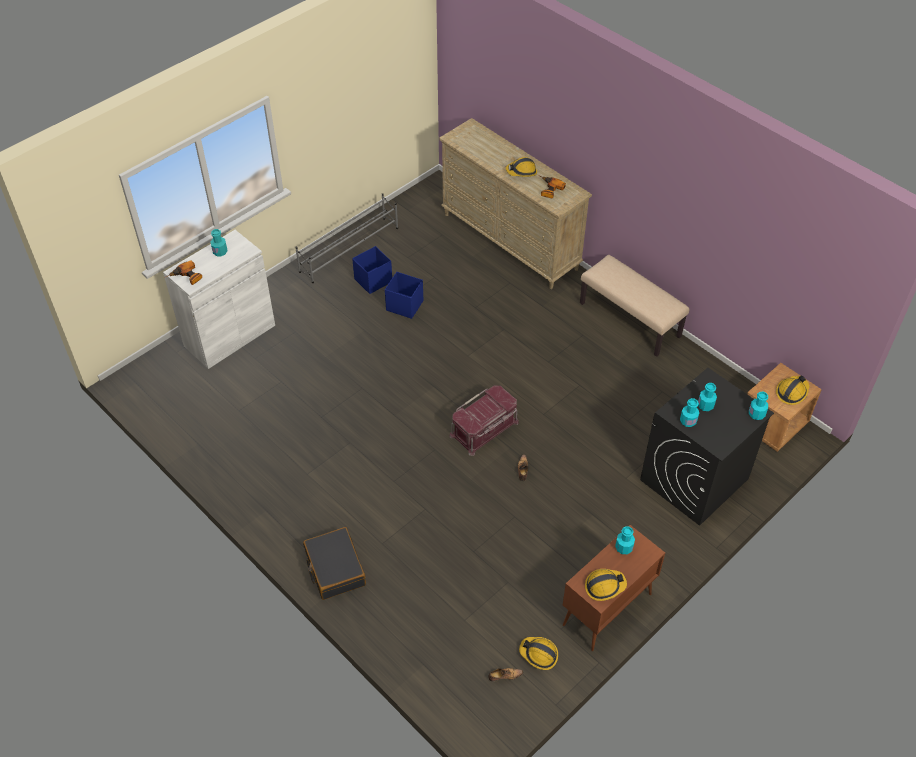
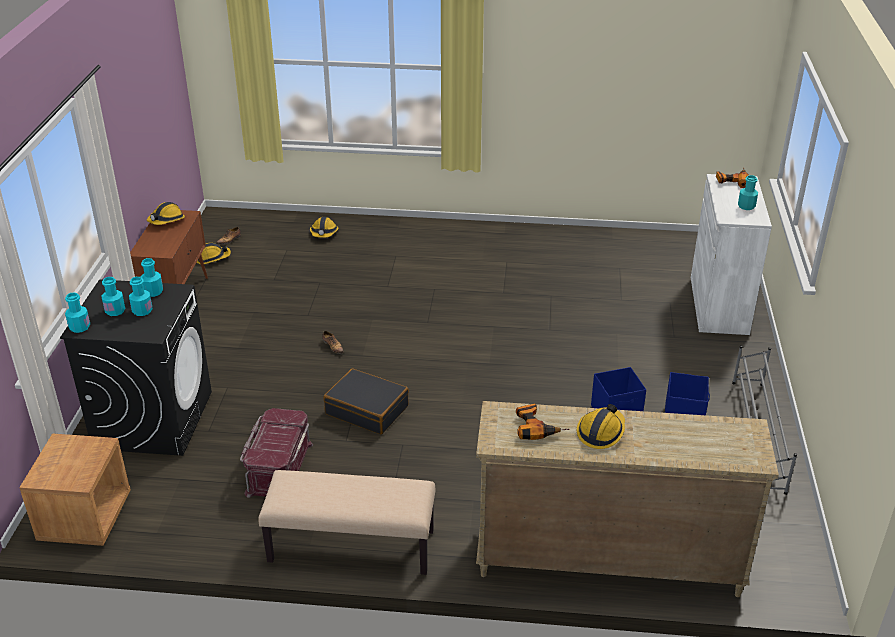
camera: 140 degrees right, 15 degrees down
(334, 568) = (412, 231): black suitcase -> black suitcase (367, 410)
(484, 429) = (401, 356): red storage box -> red storage box (278, 468)
(624, 547) = (166, 244): turquoise bottle -> turquoise bottle (115, 311)
(792, 392) = (59, 464): hard hat -> hard hat (324, 233)

